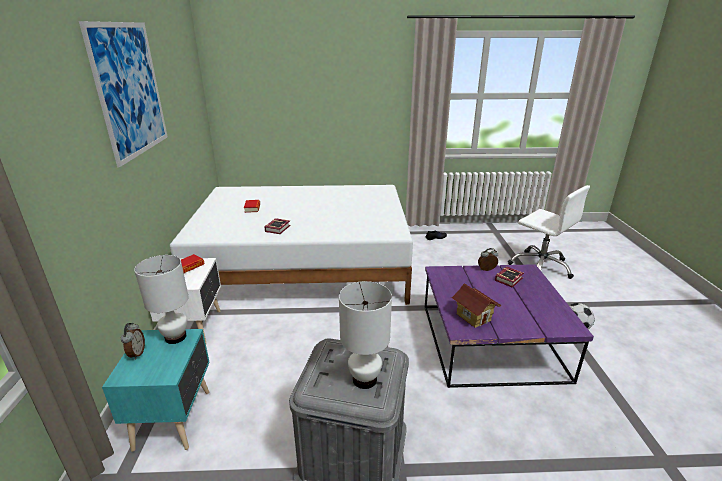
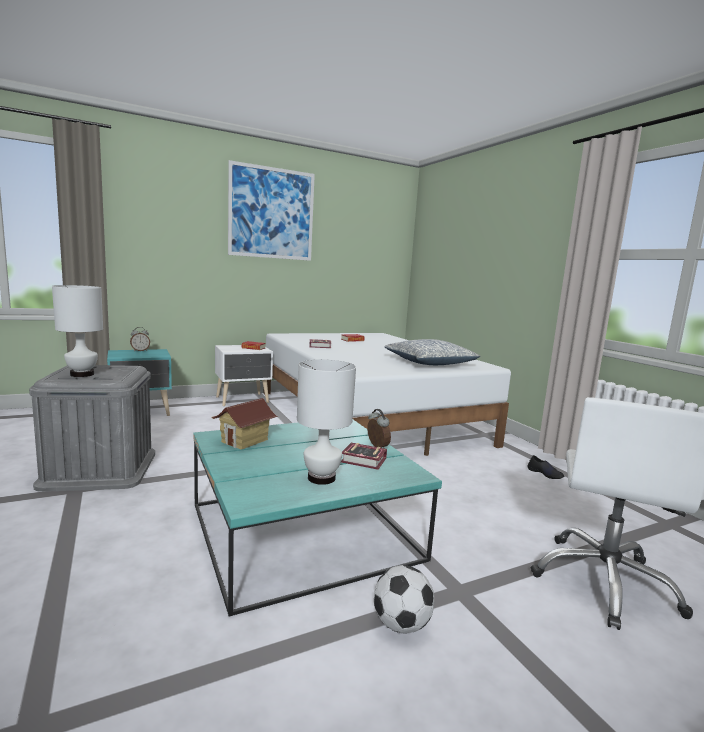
camera: 65 degrees right, 15 degrees down
(176, 337) = (159, 354): white table lamp -> white table lamp (322, 478)
(369, 202) = (430, 363): none -> pillow
(490, 342) = (300, 530): purple coffee table -> turquoise coffee table

